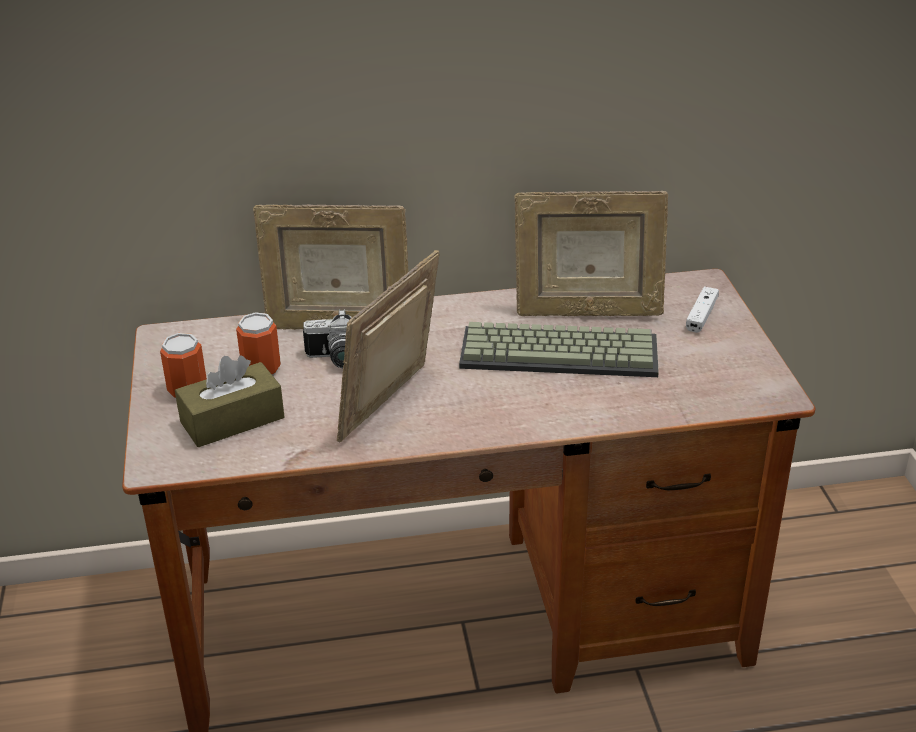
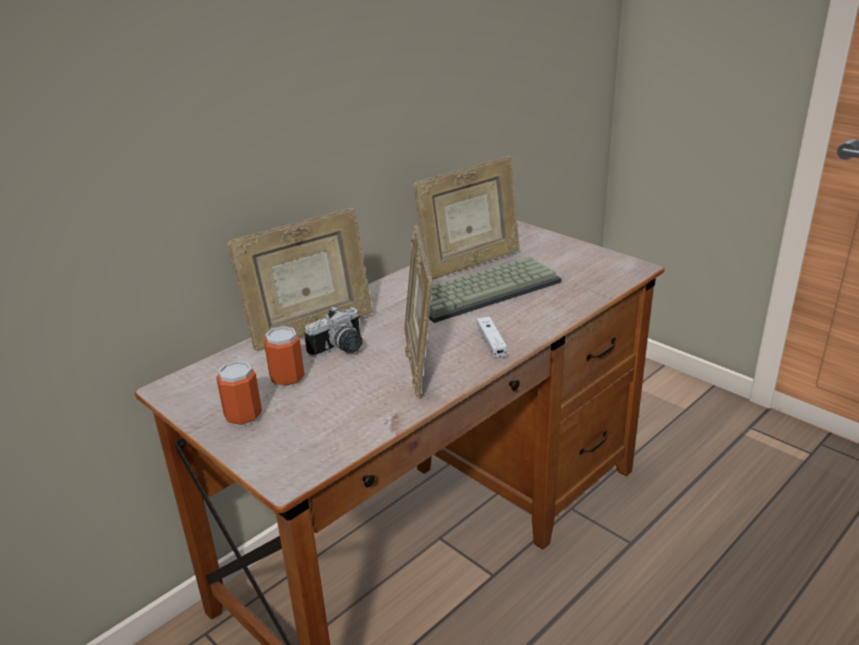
camera: 35 degrees left, 5 degrees down
(232, 420) = (309, 420): brown tissue box -> none
(701, 316) = (538, 244): white game controller -> white game controller (491, 343)

